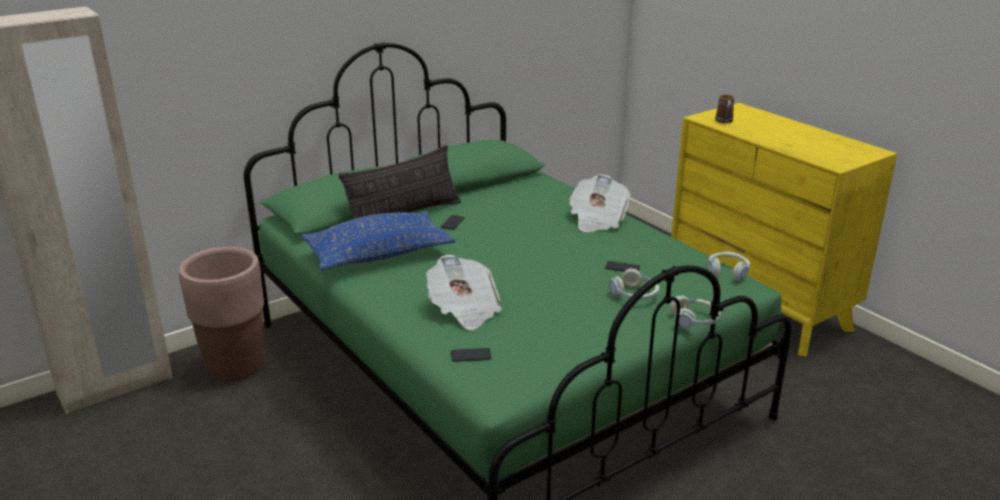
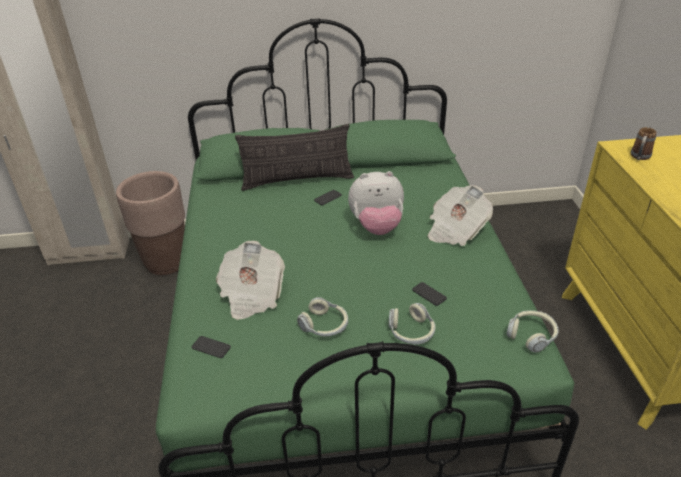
camera: 30 degrees right, 10 degrees up
(379, 255) = (242, 215): blue pillow -> none
(525, 233) = (376, 227): none -> plush toy
(695, 321) = (442, 386): headphones -> headphones (325, 326)

